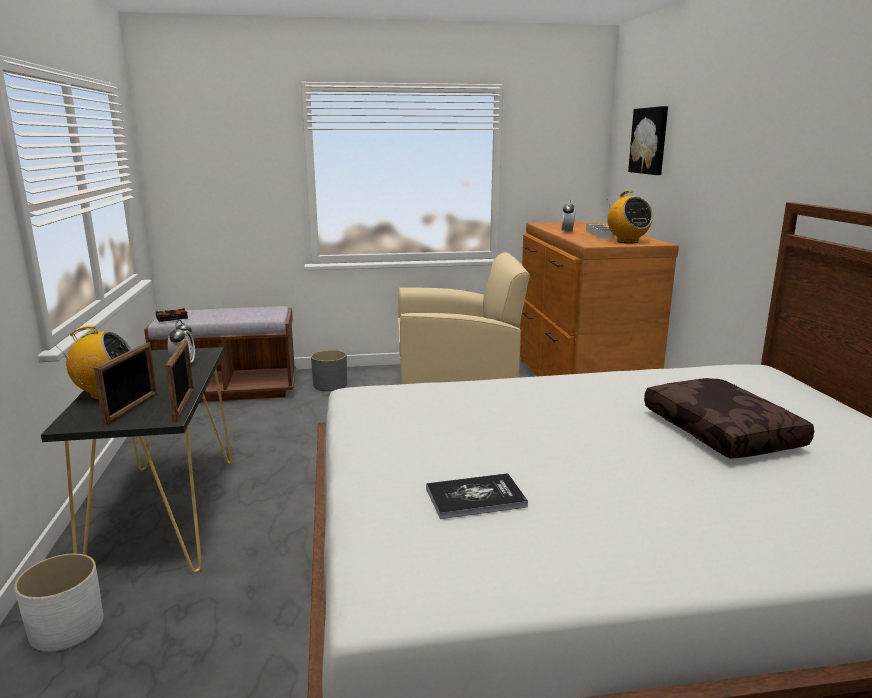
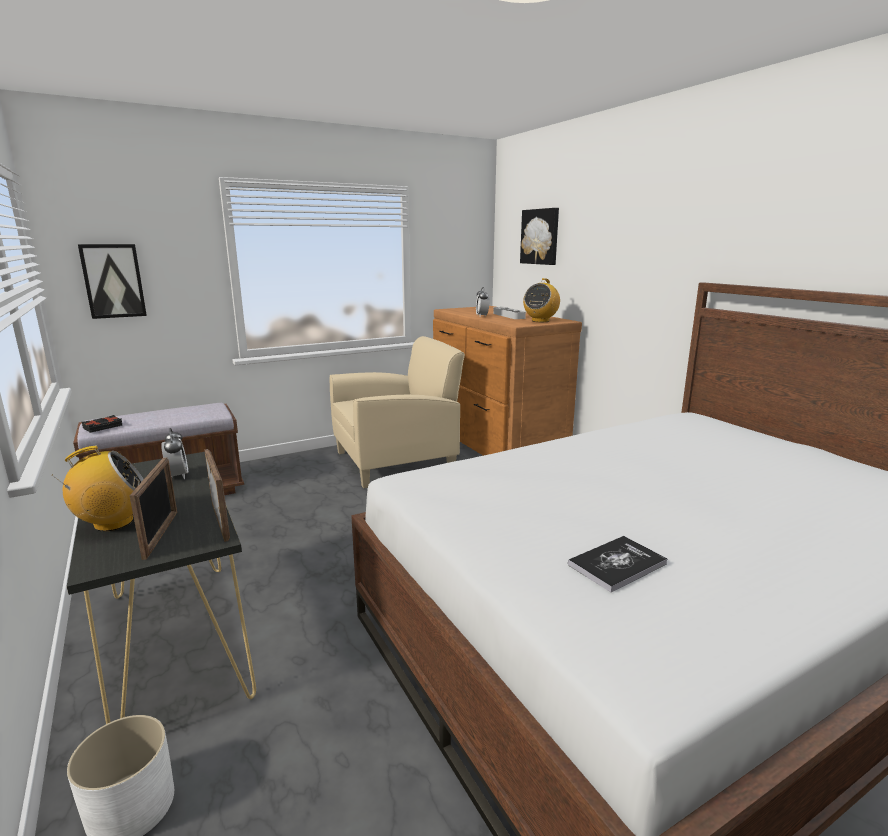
camera: 20 degrees left, 0 degrees up
(200, 183) = (113, 281): none -> picture
(330, 385) = (275, 474): grey planter -> none
(627, 241) = (540, 321): radio -> radio turned 75 degrees clockwise
(723, 432) = (727, 470): brown pillow -> none

